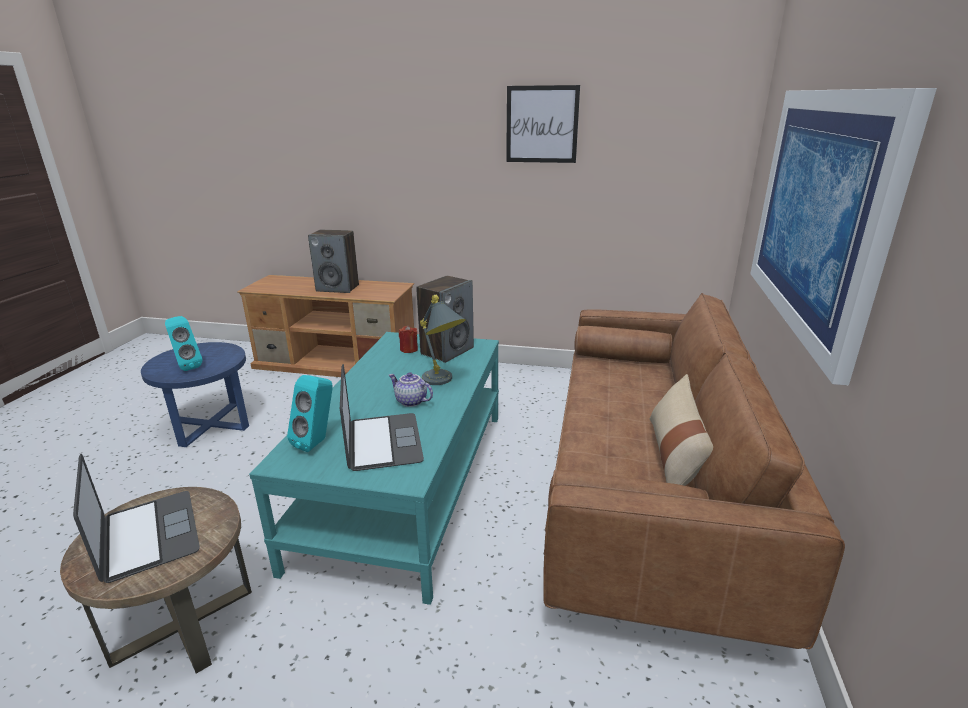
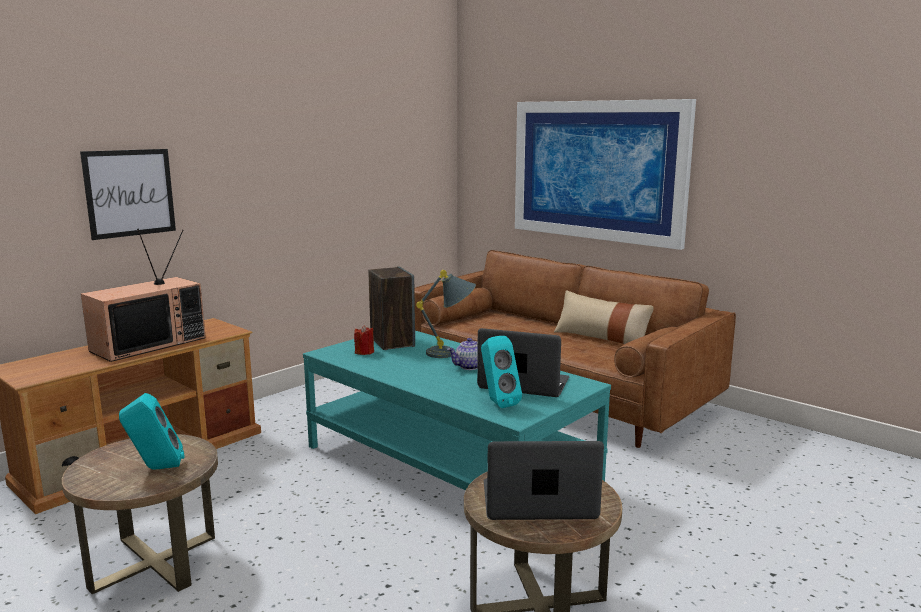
camera: 60 degrees left, 10 degrees down
(210, 424) = (154, 562): blue side table -> brown side table
(338, 288) = (149, 344): speaker -> television
(542, 124) = (323, 129): picture -> picture (130, 193)

